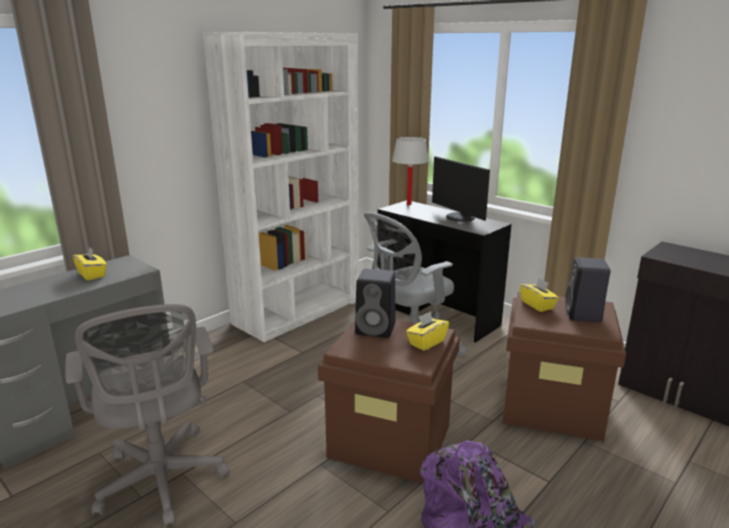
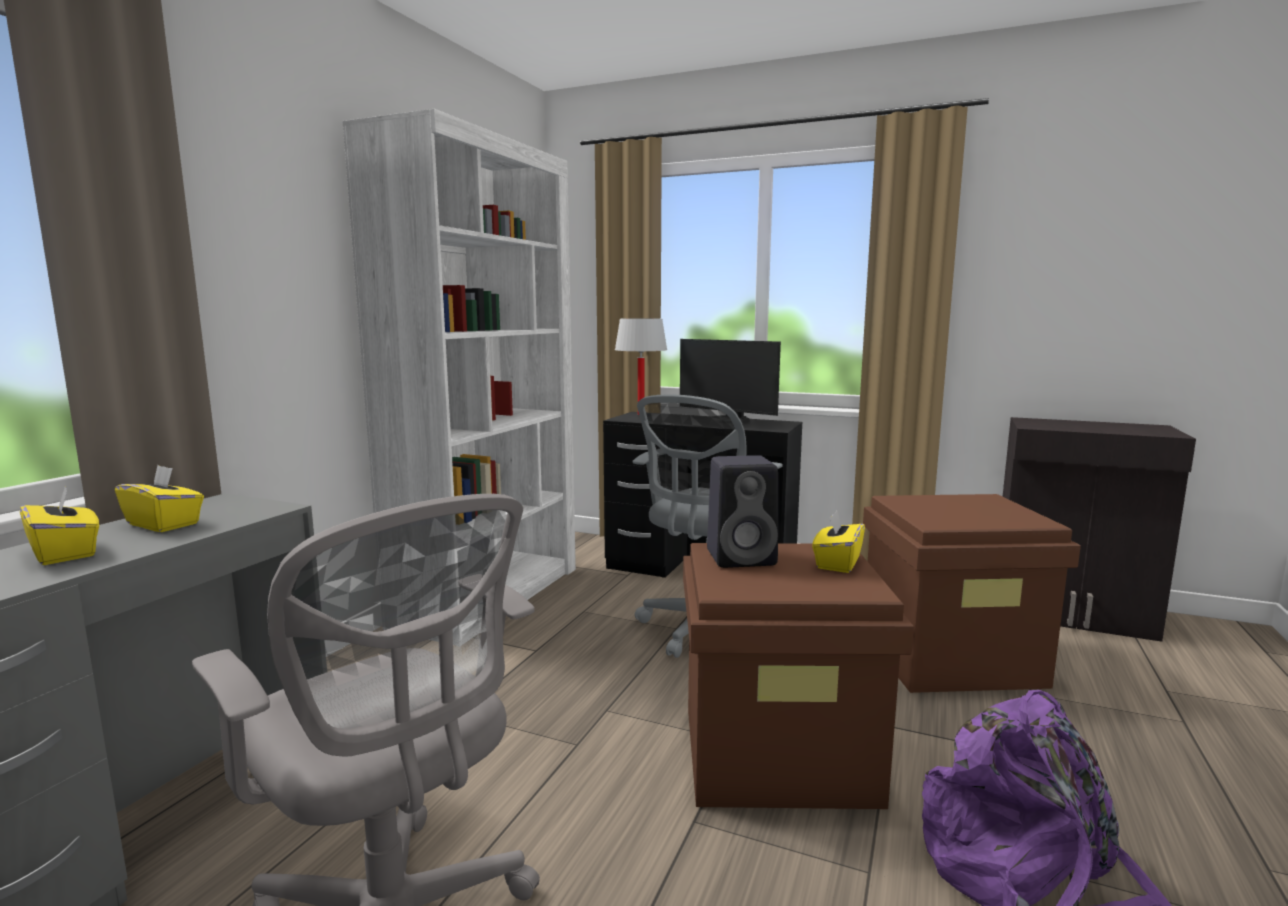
camera: 20 degrees left, 10 degrees down
(537, 305) = (919, 506): yellow tissue box -> yellow tissue box (65, 553)
(583, 315) = (987, 509): black speaker -> none

